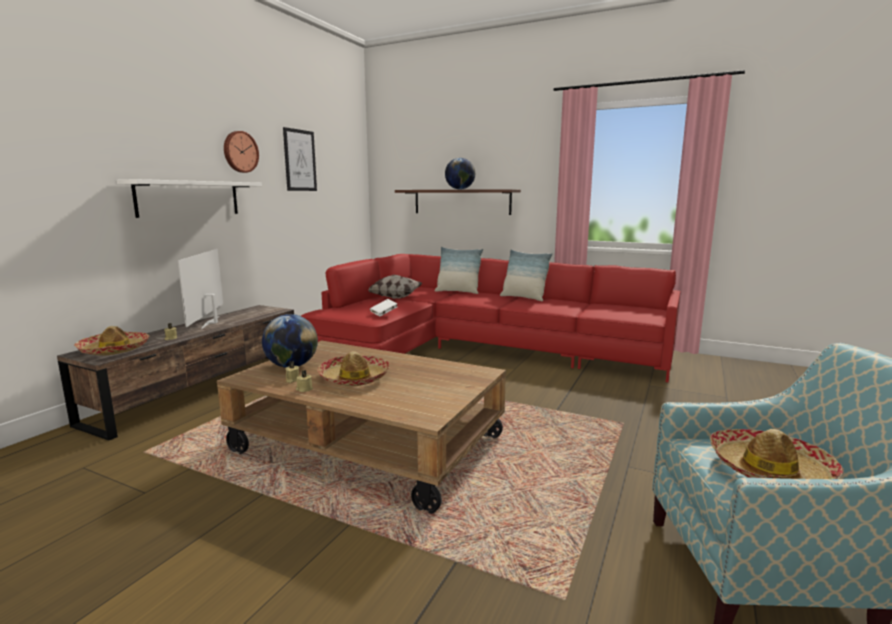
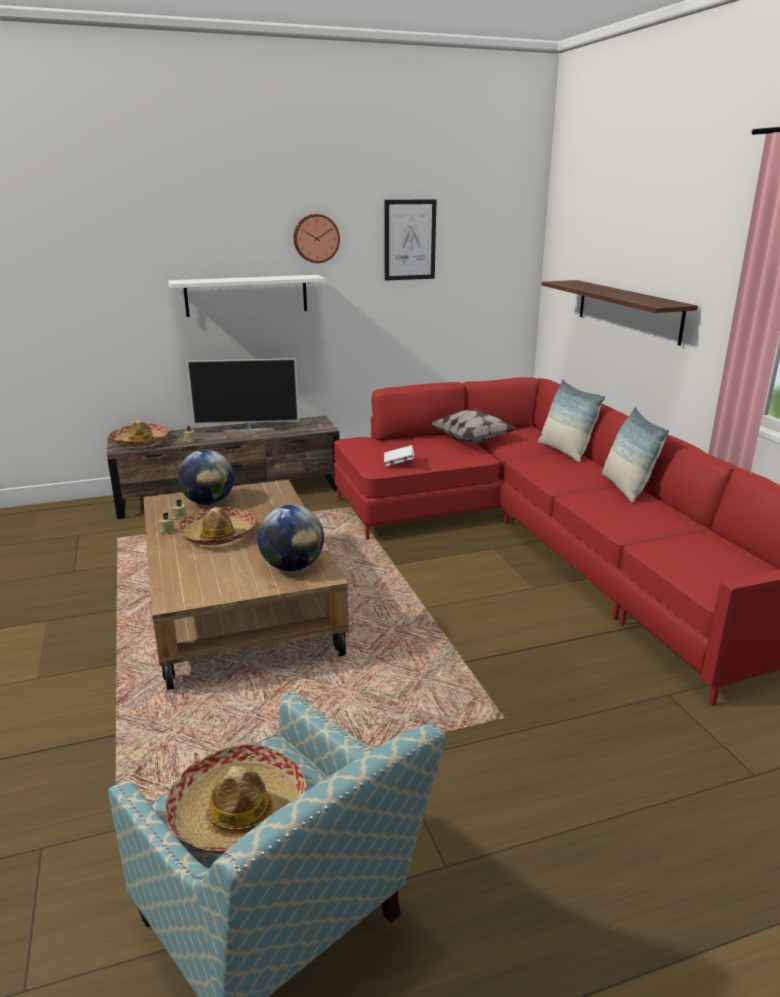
camera: 45 degrees right, 10 degrees up
(211, 322) = (247, 429): television -> television turned 135 degrees counterclockwise
(459, 189) = (615, 292): globe -> globe (292, 567)

